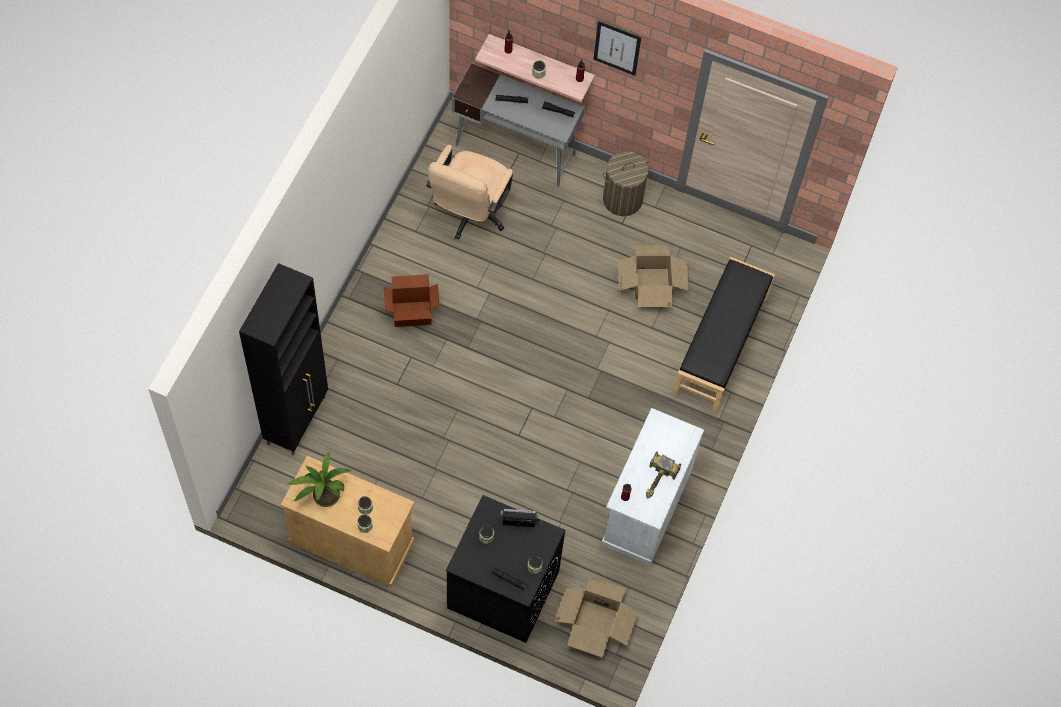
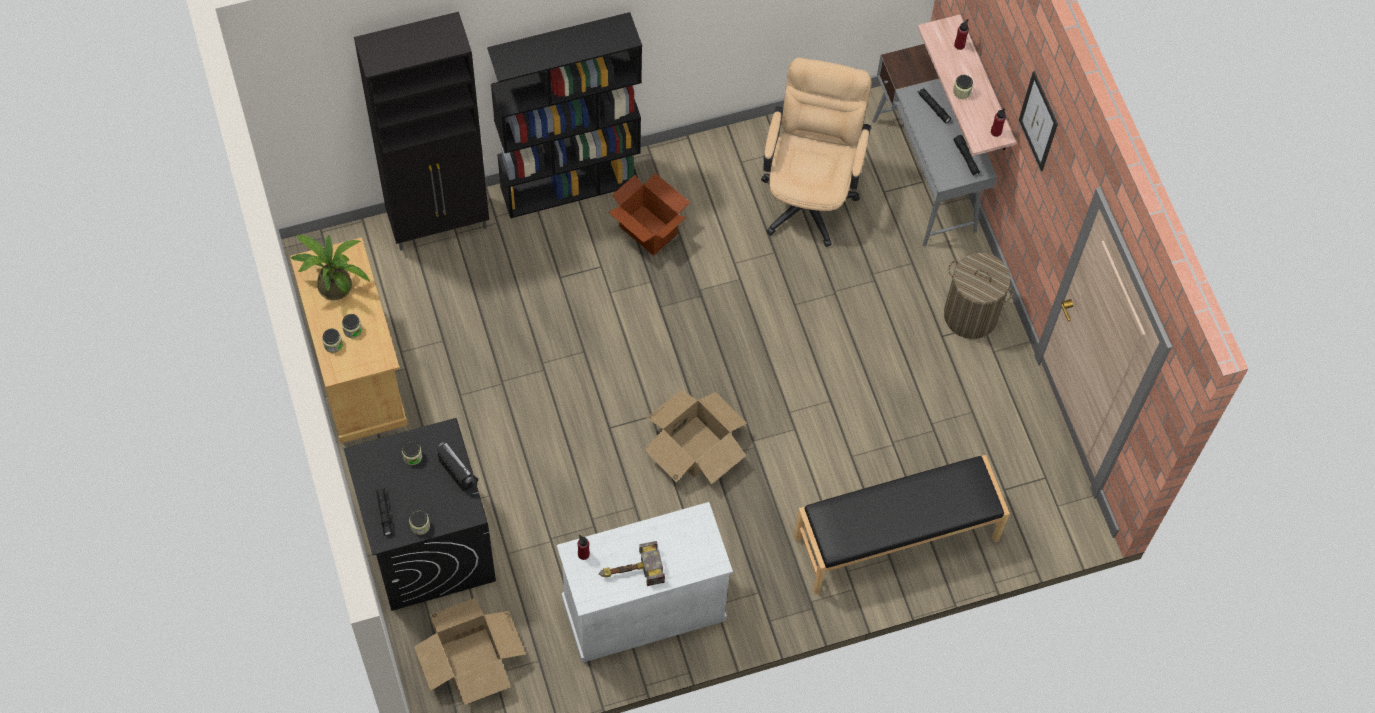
camera: 50 degrees right, 0 degrees up
(341, 330) = (570, 185): none -> black bookcase
(470, 213) = (809, 193): beige office chair -> beige office chair turned 120 degrees clockwise
(651, 284) = (901, 417): cardboard box -> cardboard box (695, 446)

